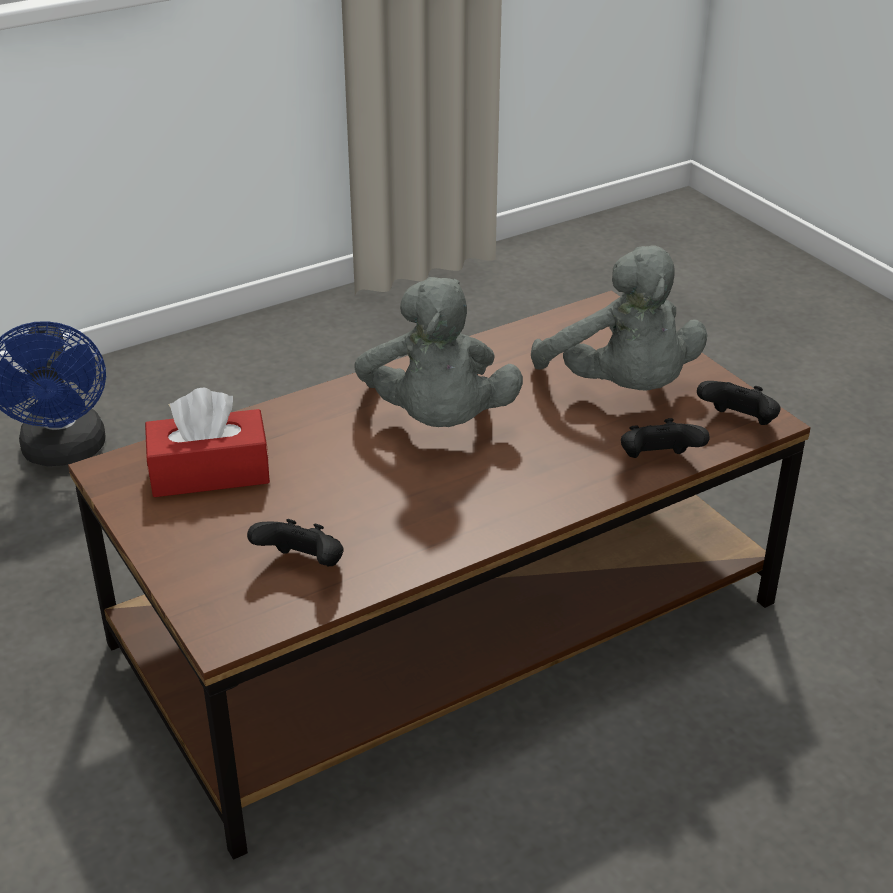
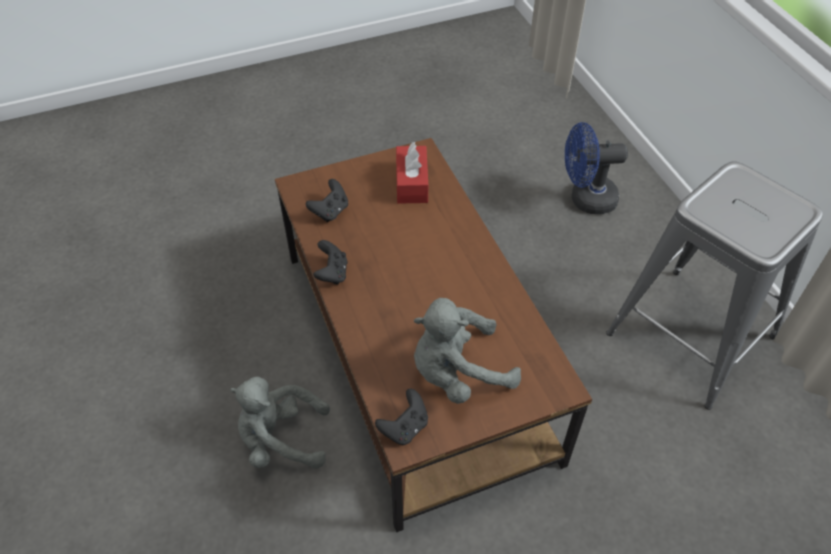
camera: 100 degrees right, 15 degrees up
(349, 360) = (690, 335): none -> grey stool
(437, 421) = (438, 275): grey plush toy -> grey plush toy (281, 440)
(658, 462) = (374, 372): black game controller -> black game controller (332, 273)

